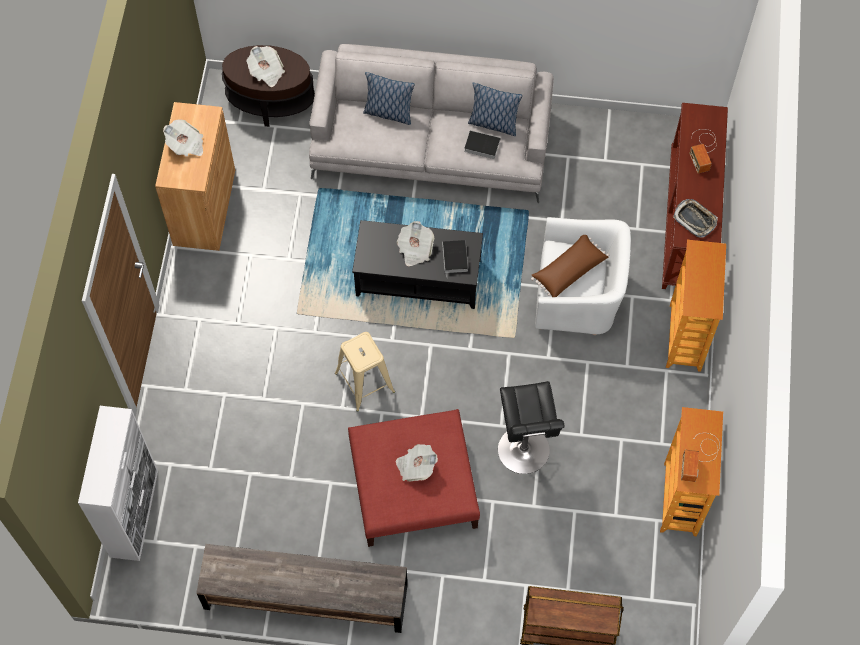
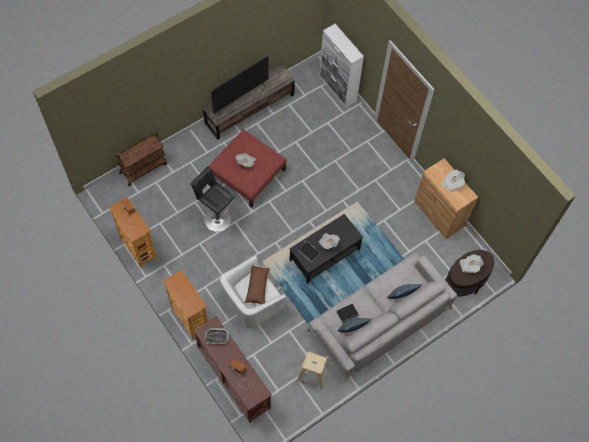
camera: 135 degrees right, 0 degrees up
(322, 584) = (240, 98): none -> television
(365, 383) = (303, 196): beige stool -> beige stool (312, 374)

